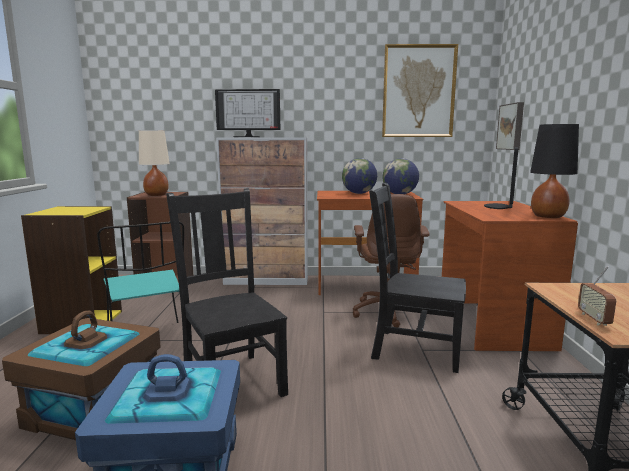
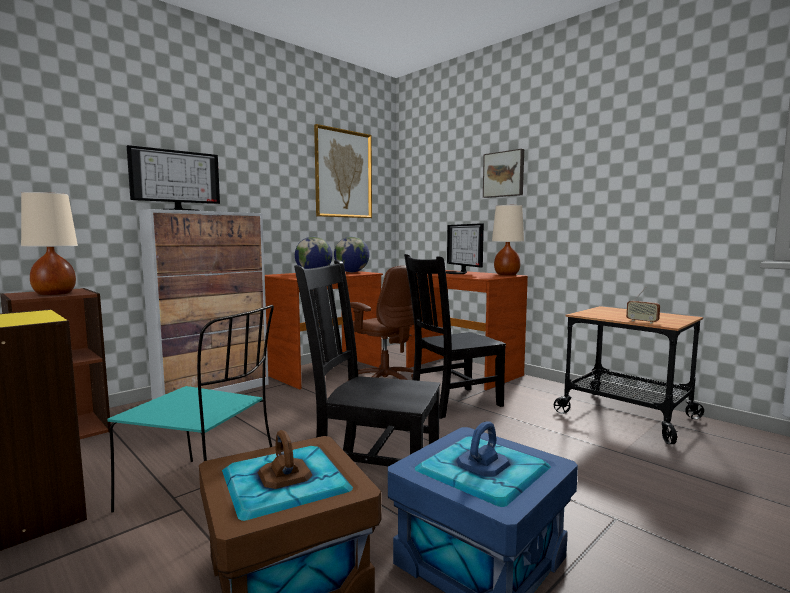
camera: 45 degrees left, 5 degrees down
(511, 126) = (426, 210): picture -> picture (504, 174)
(548, 217) = (507, 275): black table lamp -> beige table lamp

